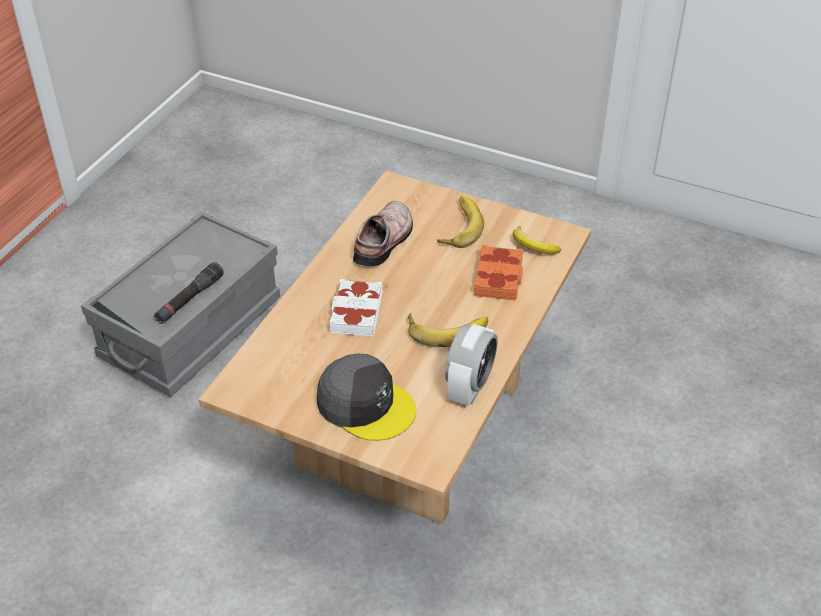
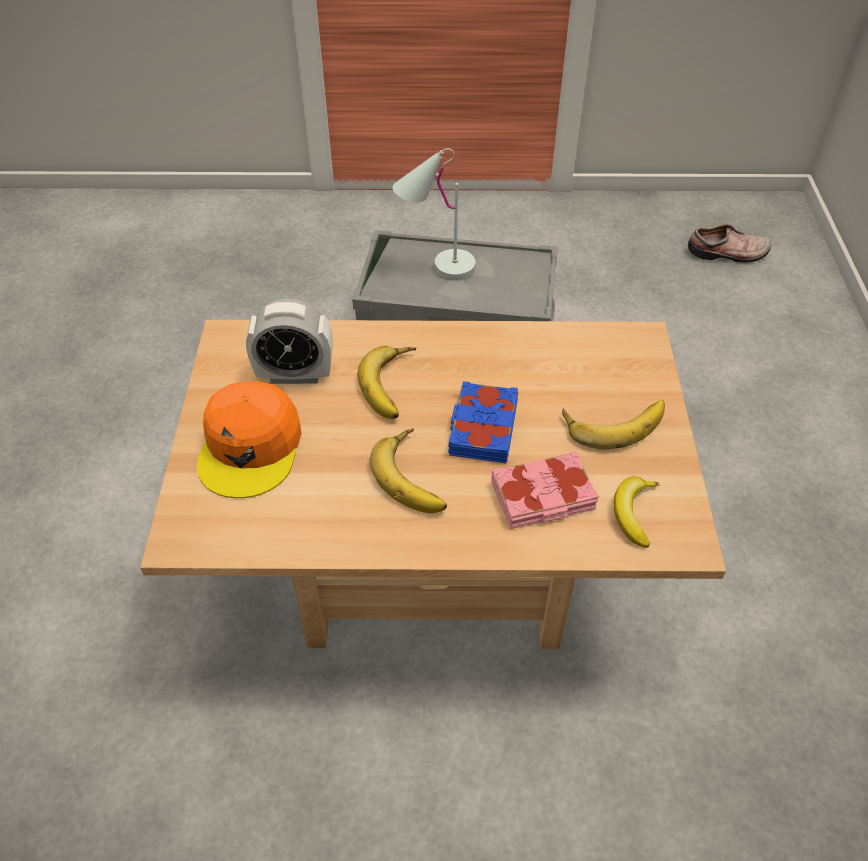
camera: 65 degrees right, 5 degrees up
(161, 286) = (435, 267): none -> white table lamp
(189, 299) = (430, 292): black flashlight -> none
(355, 313) = (394, 386): white book -> banana
(365, 404) = (251, 447): grey cap -> orange cap
(385, 241) = (534, 367): shoe -> shoe (728, 253)
(424, 284) = (482, 428): none -> blue book
(469, 387) = (323, 534): alarm clock -> alarm clock (295, 375)
(499, 278) = (543, 497): orange book -> pink book

